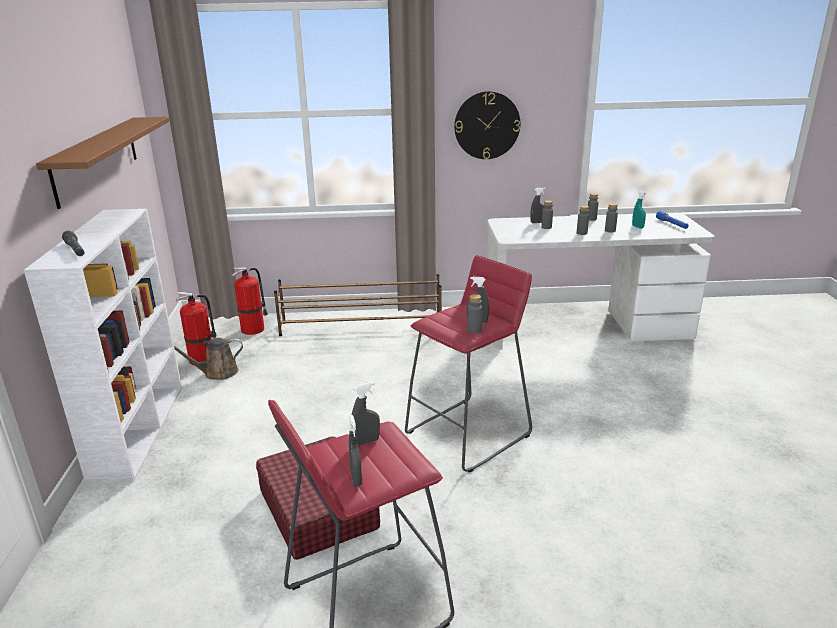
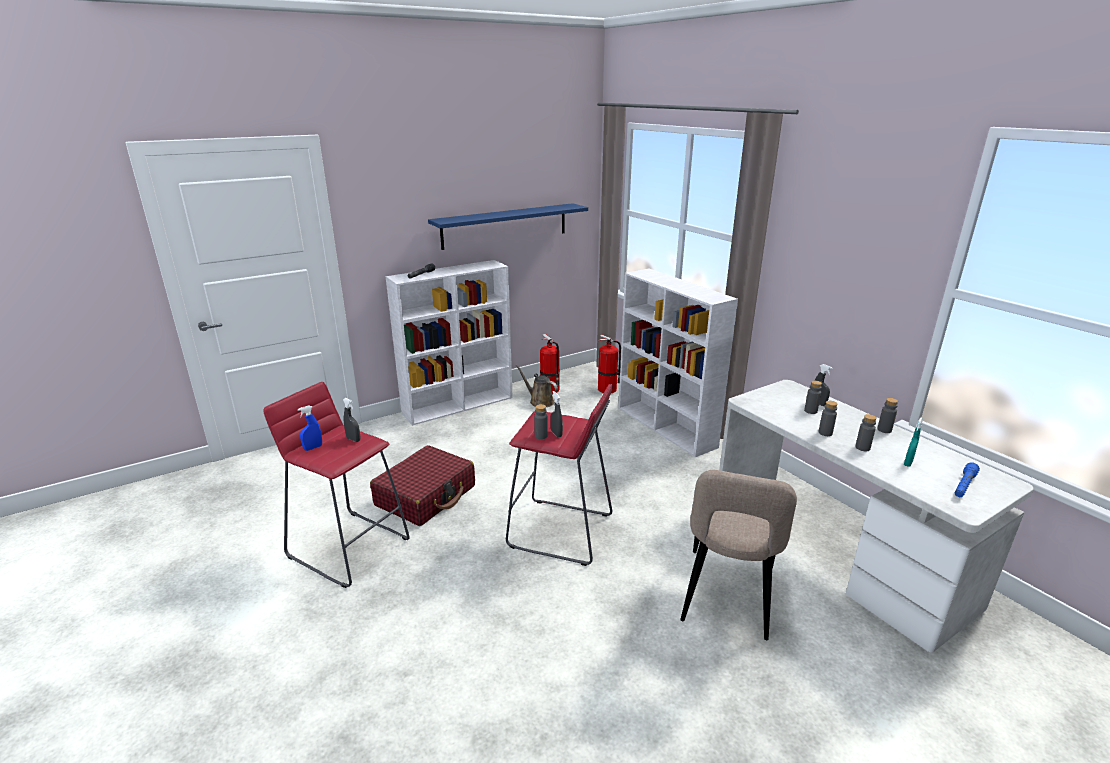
camera: 60 degrees right, 0 degrees up
(96, 158) = (505, 226): brown shelf -> blue shelf
(356, 478) = (313, 448): grey spray bottle -> blue spray bottle
(362, 326) = (666, 427): brown shoe rack -> white bookcase
(487, 125) = (824, 280): wall clock -> none
(609, 385) = (727, 597): none -> beige chair

